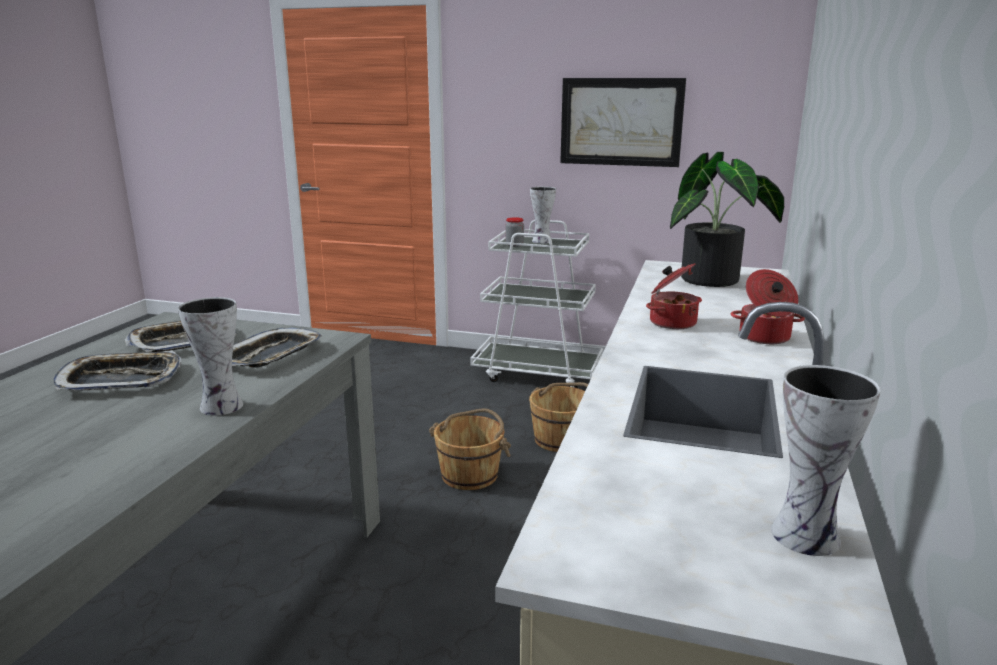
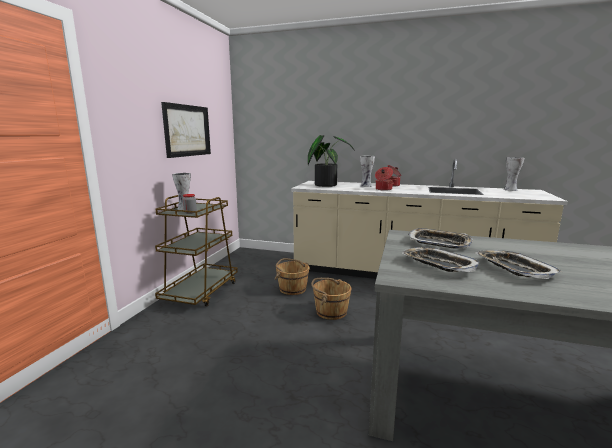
camera: 90 degrees left, 5 degrees down
(220, 407) = (510, 244): vase -> vase (366, 186)
(538, 373) = (201, 292): white cart -> brown cart

